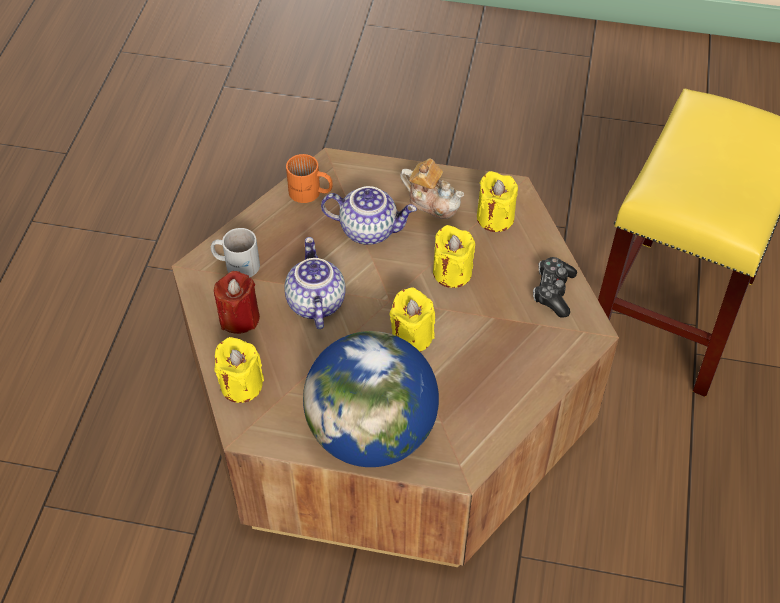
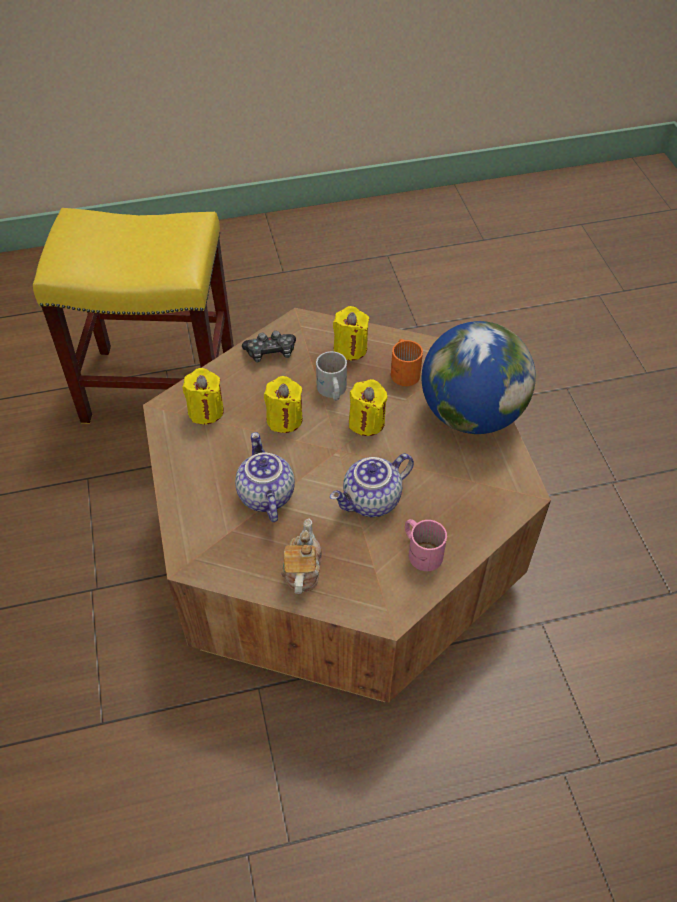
camera: 115 degrees left, 0 degrees up
(237, 263) = (362, 583): white mug -> white mug (331, 391)
(239, 318) = (422, 550): red candle -> pink mug
(241, 385) = (487, 515): yellow candle -> yellow candle (350, 348)
(310, 193) = (240, 562): orange mug -> orange mug (405, 370)
(432, 202) = (207, 460): teapot -> teapot (302, 569)

